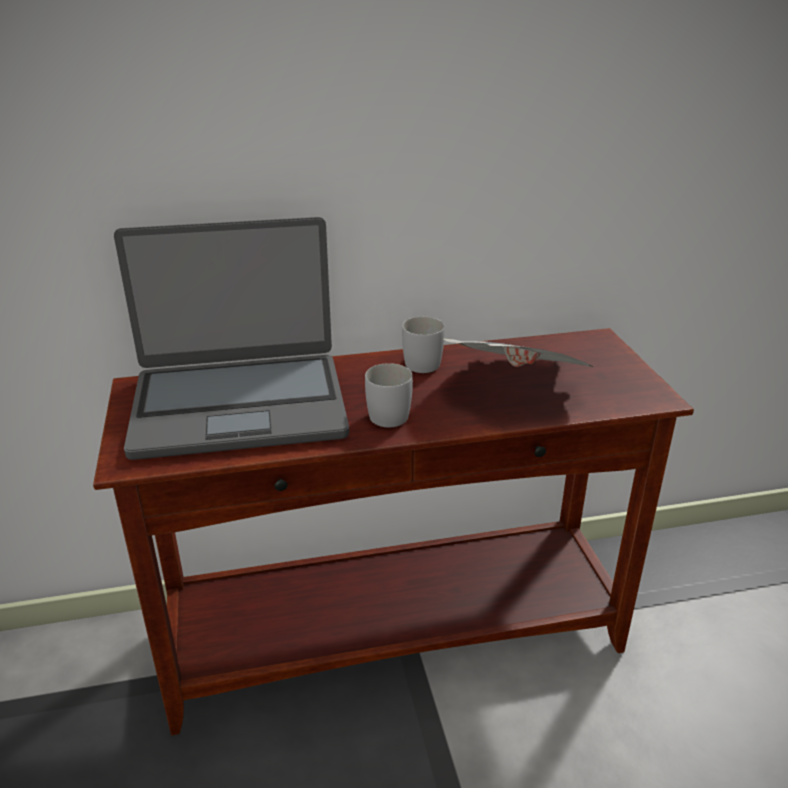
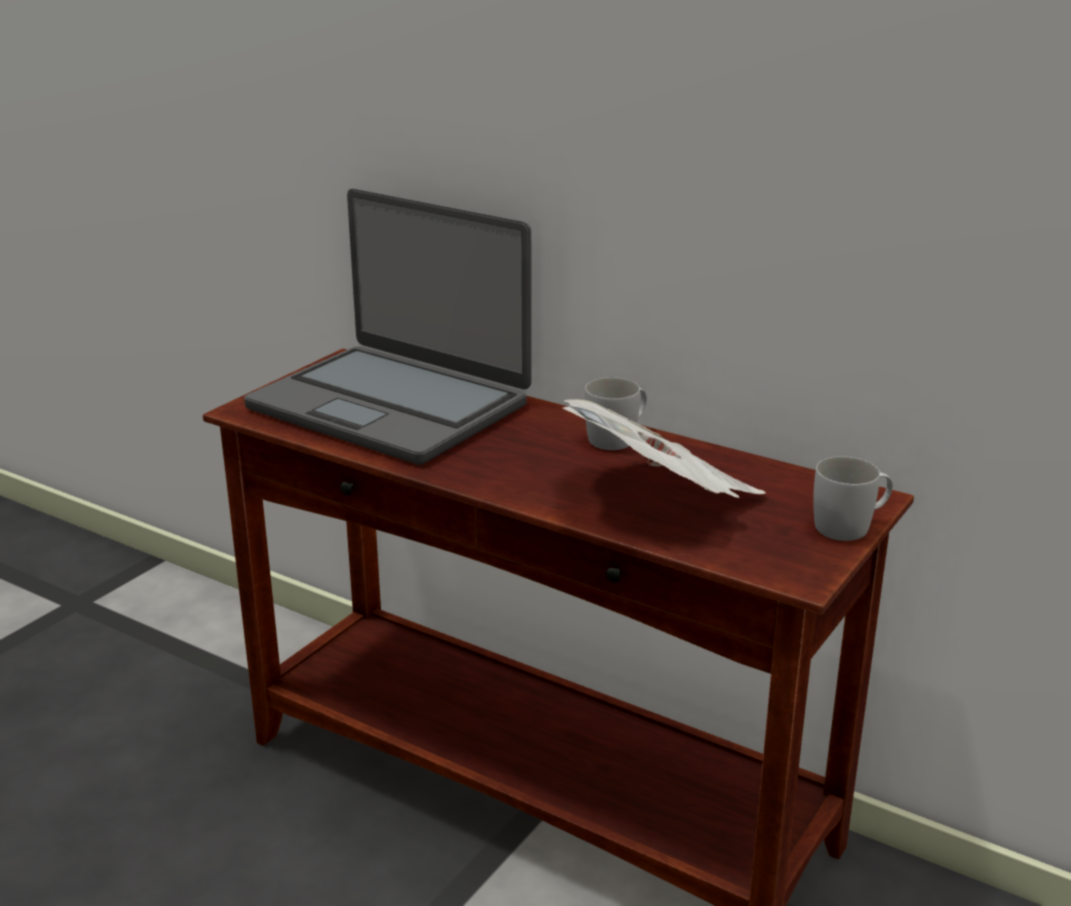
camera: 45 degrees right, 5 degrees down
(392, 412) = (499, 465): white mug -> white mug (851, 526)

